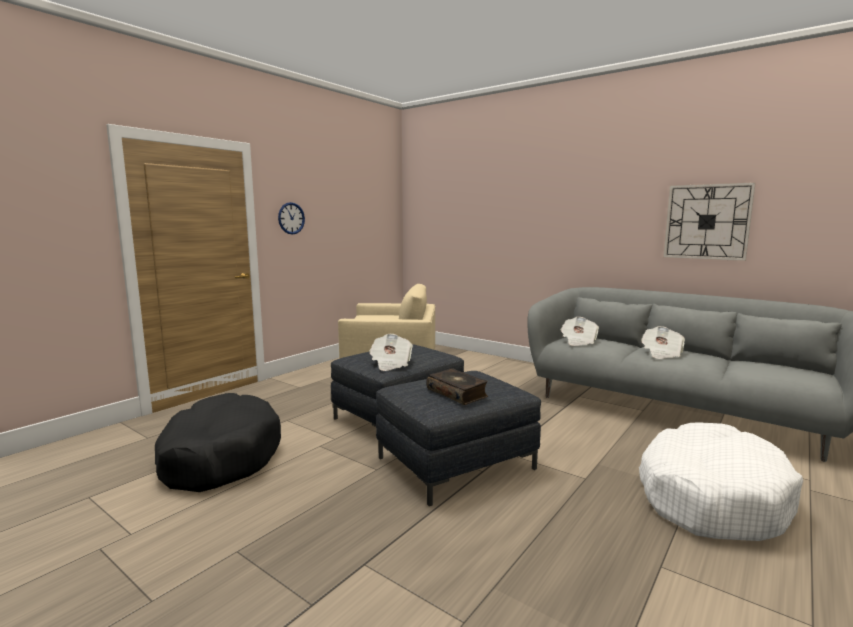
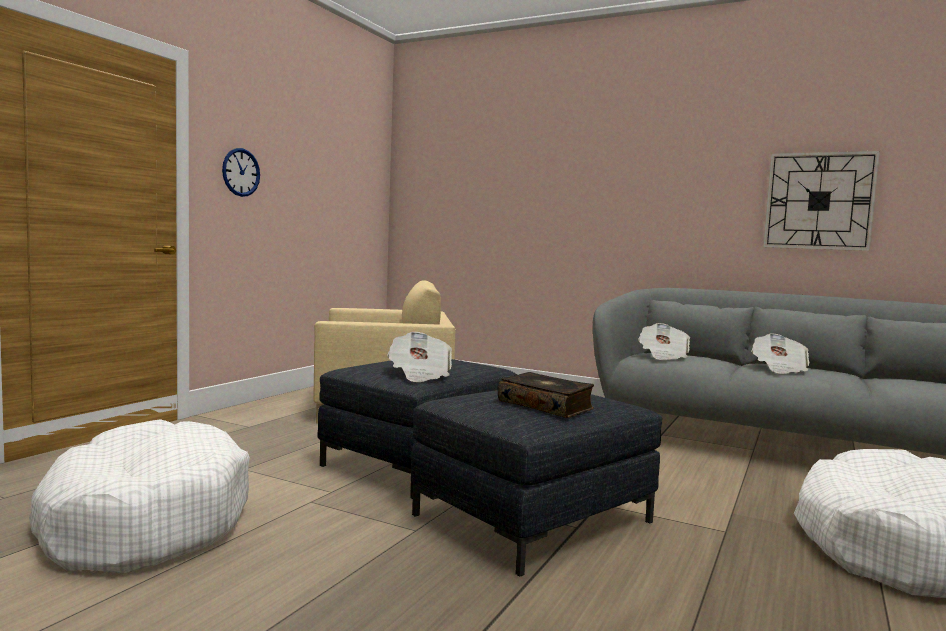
camera: 10 degrees left, 5 degrees down
(219, 457) = (144, 521): black dog bed -> white dog bed

